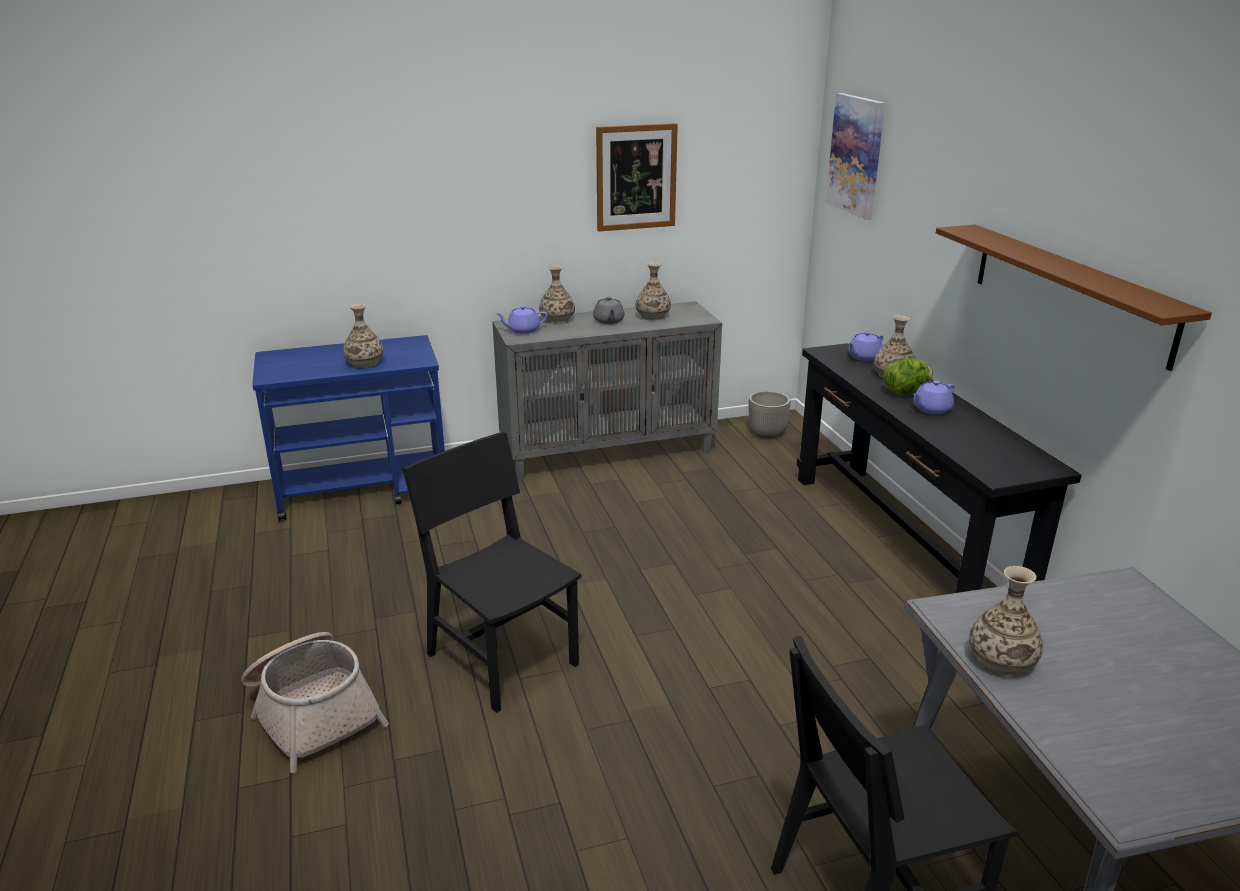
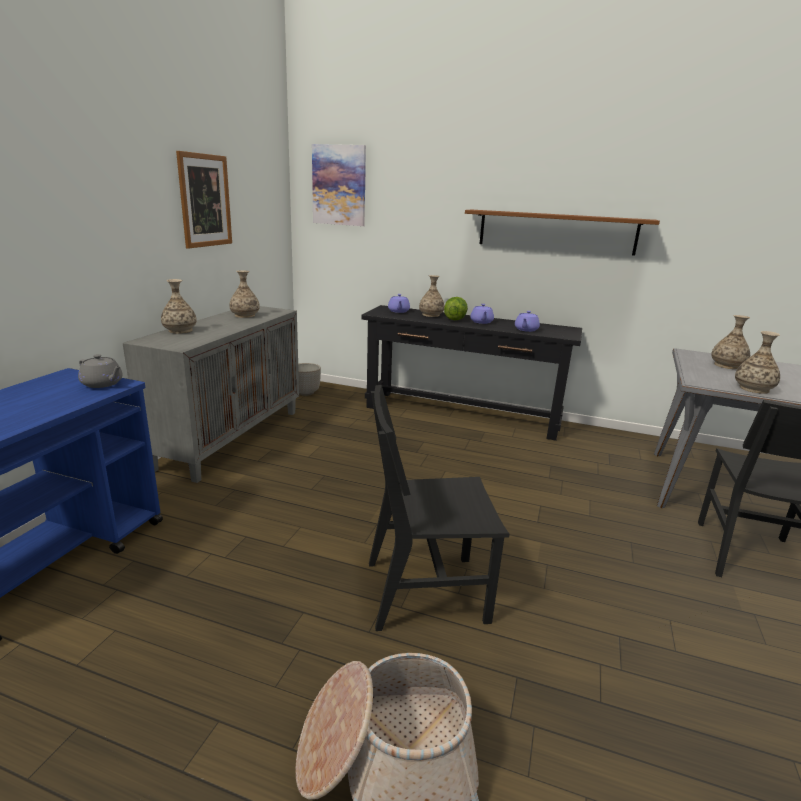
camera: 55 degrees left, 5 degrees down
(365, 363) = (55, 402): vase -> vase (727, 365)
(522, 330) = (169, 341): purple teapot -> purple teapot (526, 330)
(608, 321) = (222, 323): grey teapot -> grey teapot (103, 384)

